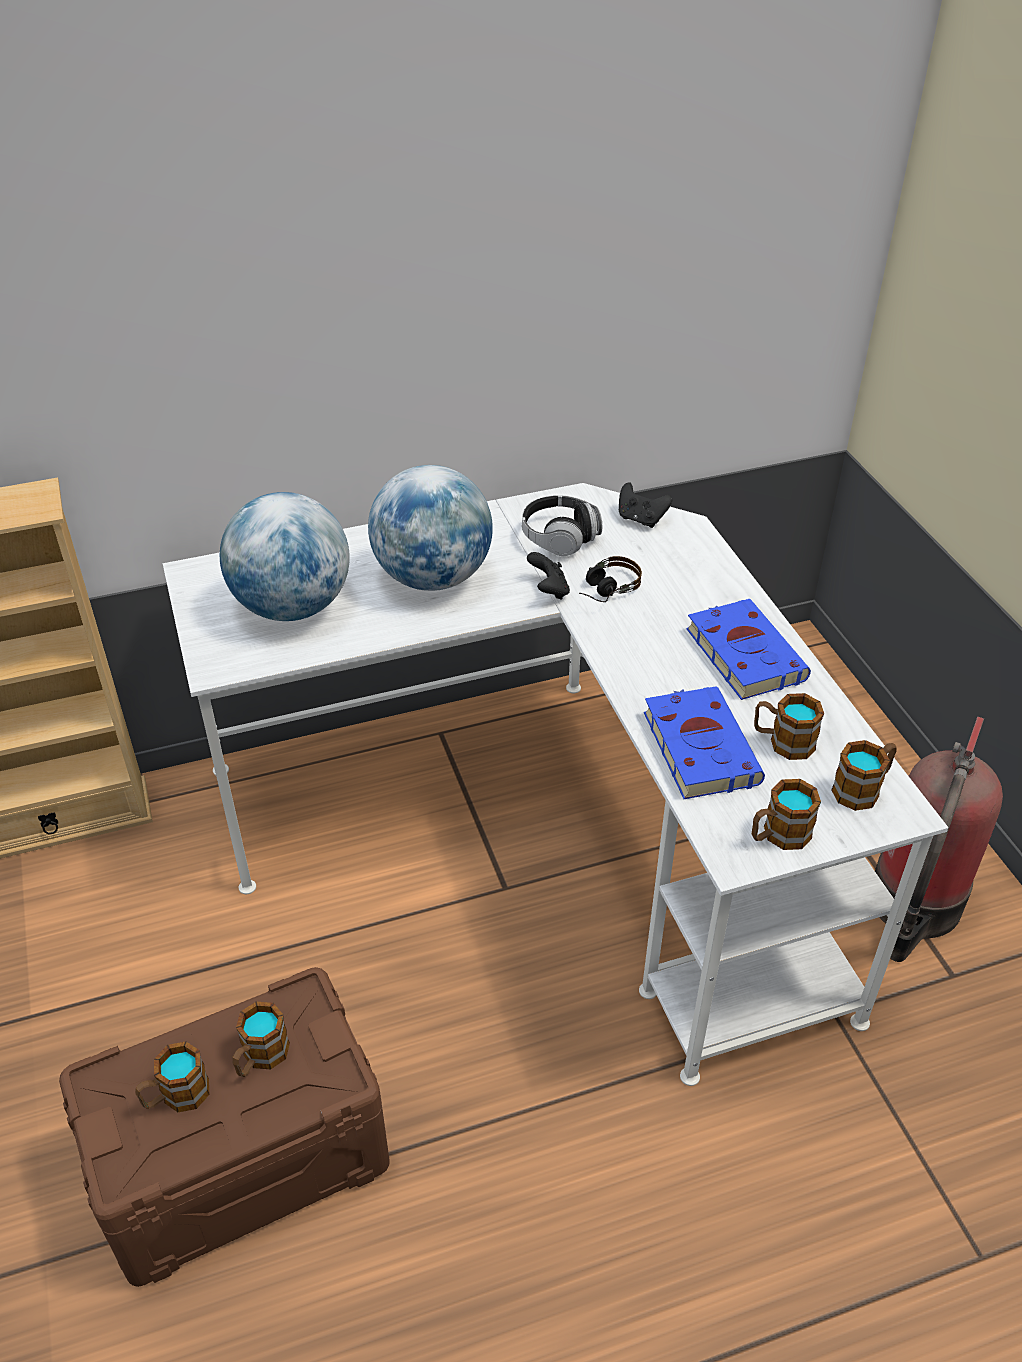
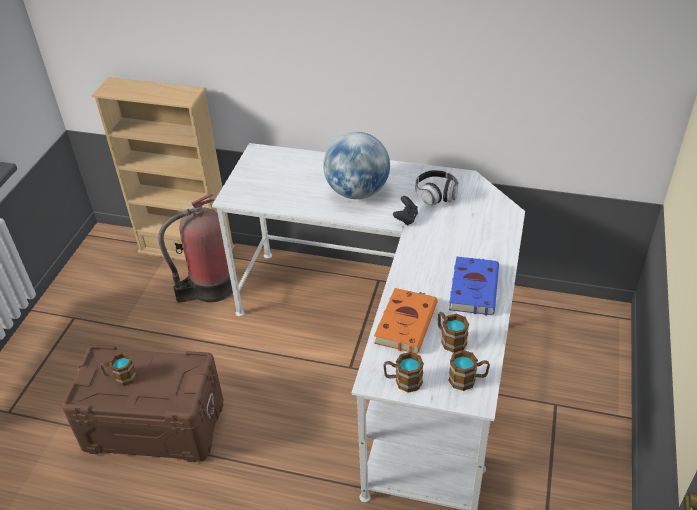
camera: 35 degrees right, 0 degrees up
(260, 1057) = (161, 378): mug -> none
(292, 607) = (284, 182): globe -> none
(604, 591) = (433, 229): headphones -> none
(641, 519) = (487, 200): black game controller -> none
(698, 745) = (406, 322): blue book -> orange book
(913, 907) = (554, 481): fire extinguisher -> fire extinguisher (210, 288)

